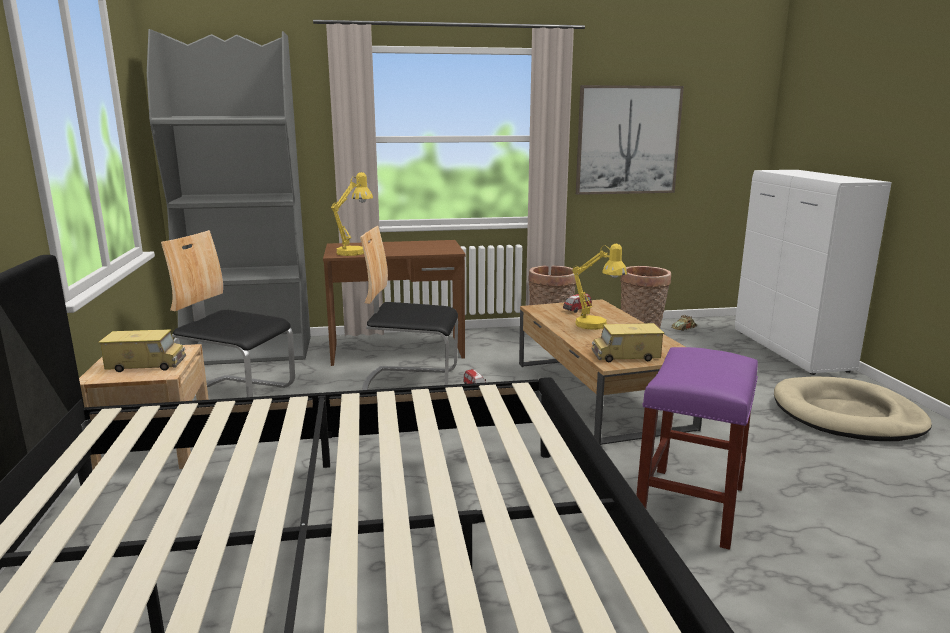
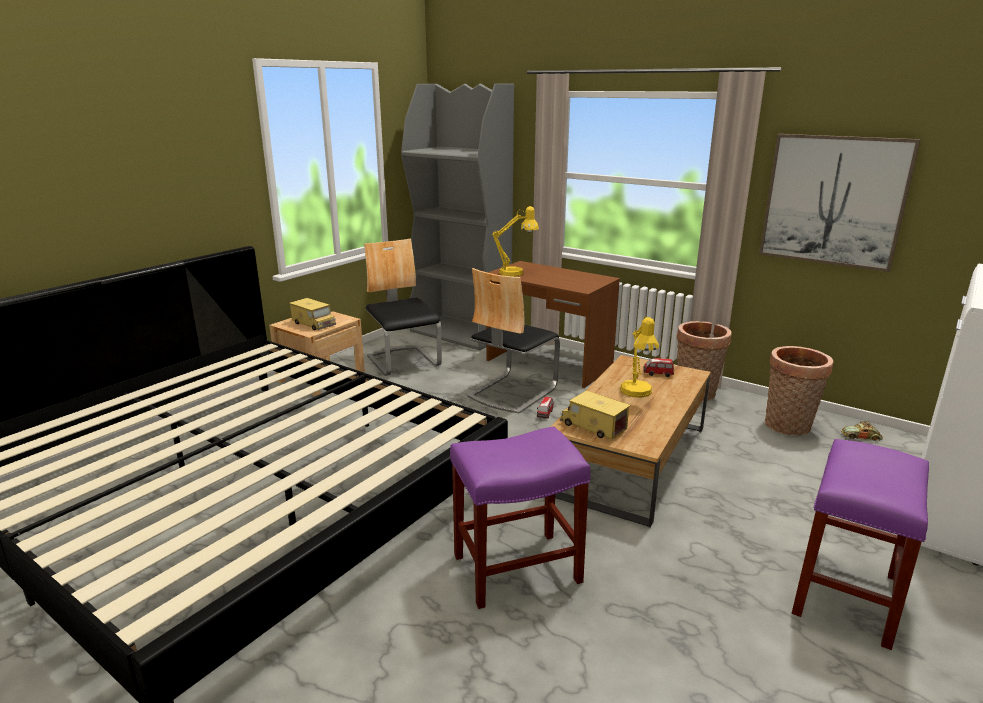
camera: 45 degrees right, 5 degrees up
(410, 382) = (512, 392): chair -> chair turned 105 degrees counterclockwise
(847, 415) = (846, 596): beige dog bed -> purple stool

